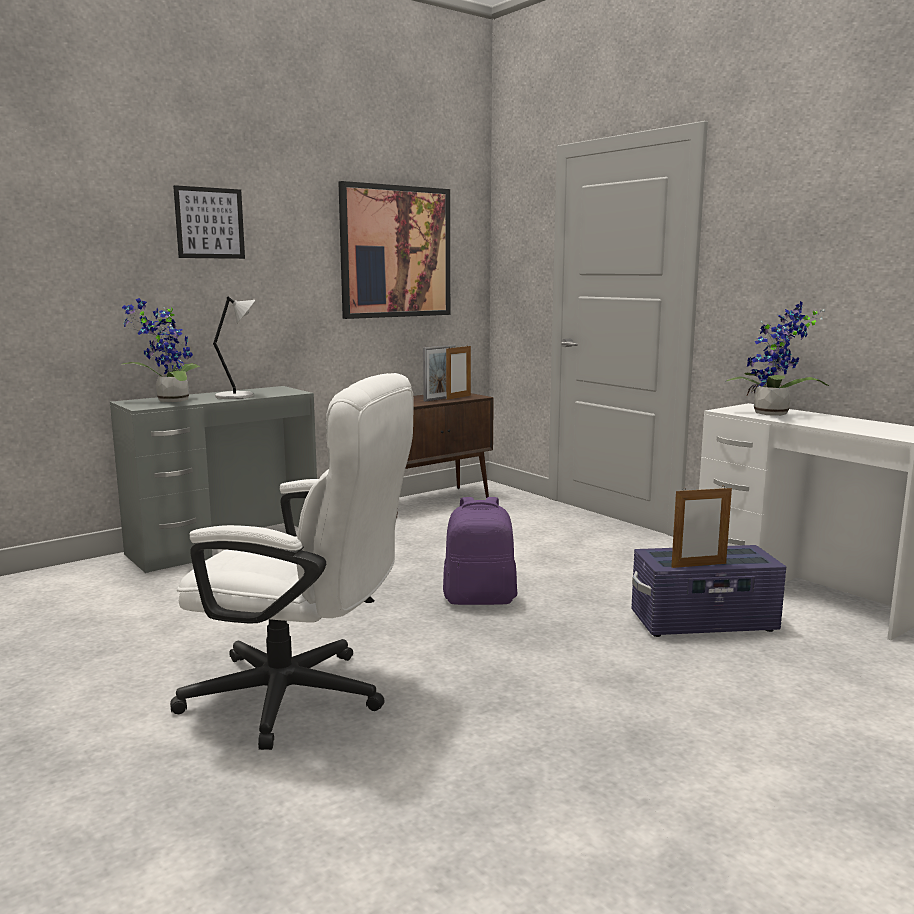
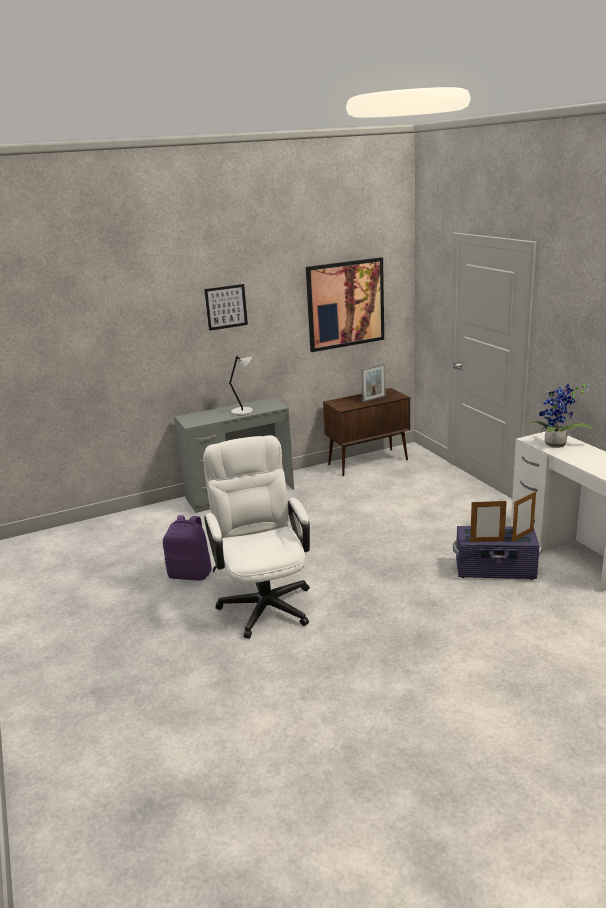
camera: 15 degrees right, 10 degrees up
(169, 401) = (205, 417): potted plant -> none
(302, 698) = (264, 601): white office chair -> white office chair turned 135 degrees counterclockwise
(458, 397) = (386, 397): picture frame -> picture frame (522, 536)
(480, 599) = (373, 544): purple backpack -> purple backpack (191, 574)

